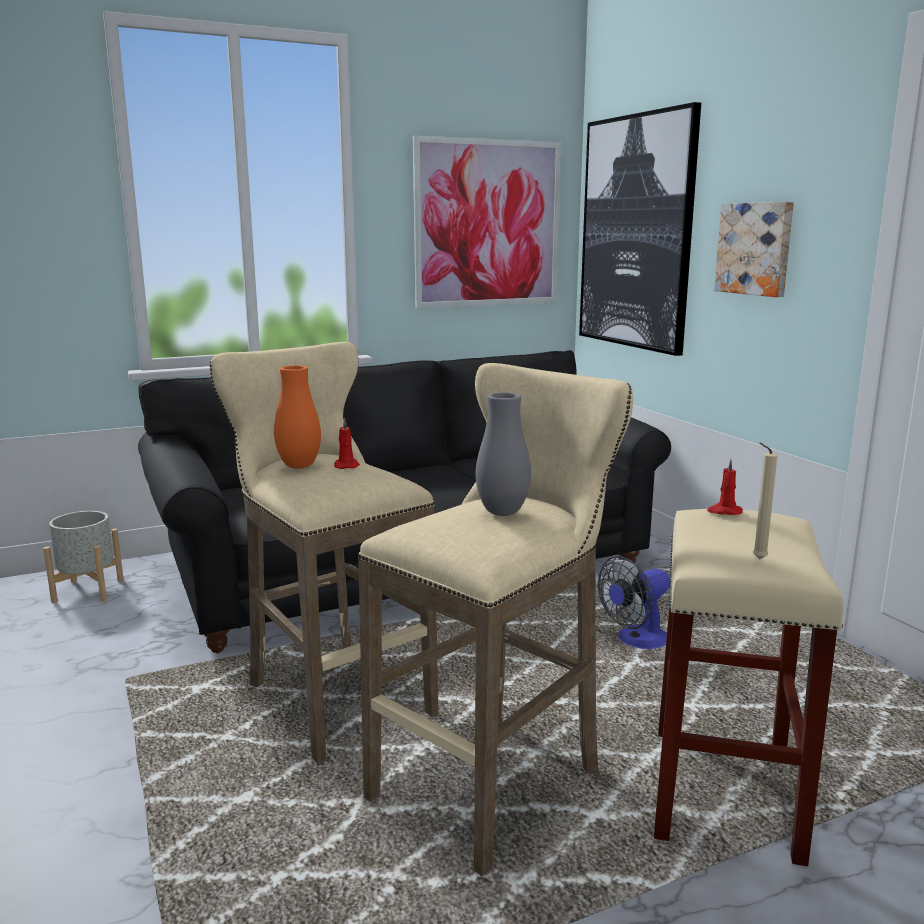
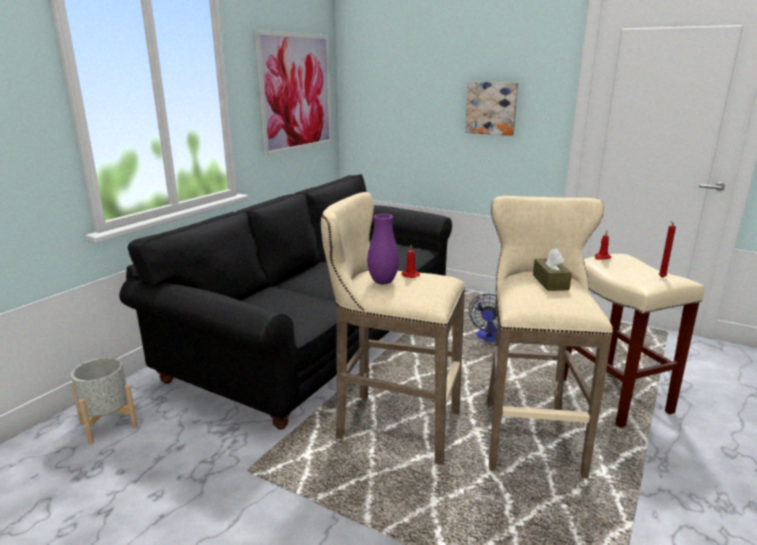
camera: 35 degrees left, 5 degrees up
(299, 466) = (383, 282): orange vase -> purple vase
(502, 512) = (550, 282): grey vase -> brown tissue box
(636, 233) = (393, 97): picture -> none
(757, 559) = (661, 277): beige candle -> red candle

